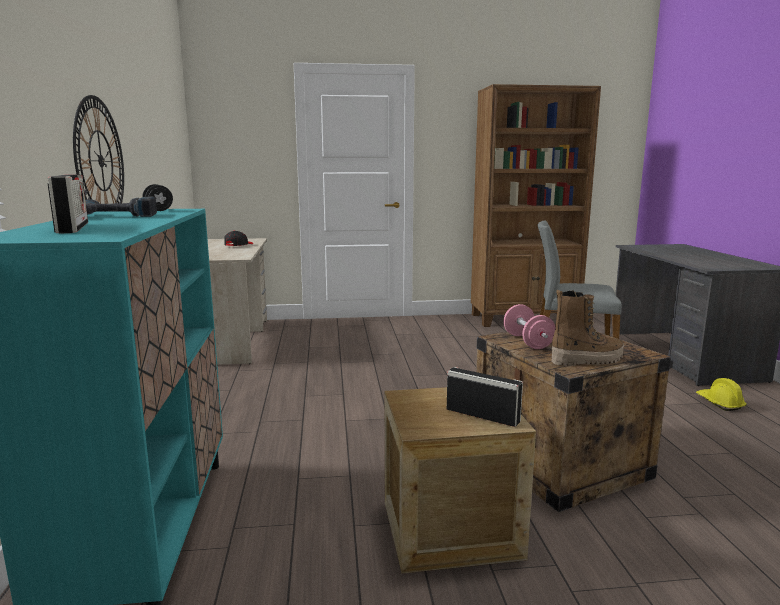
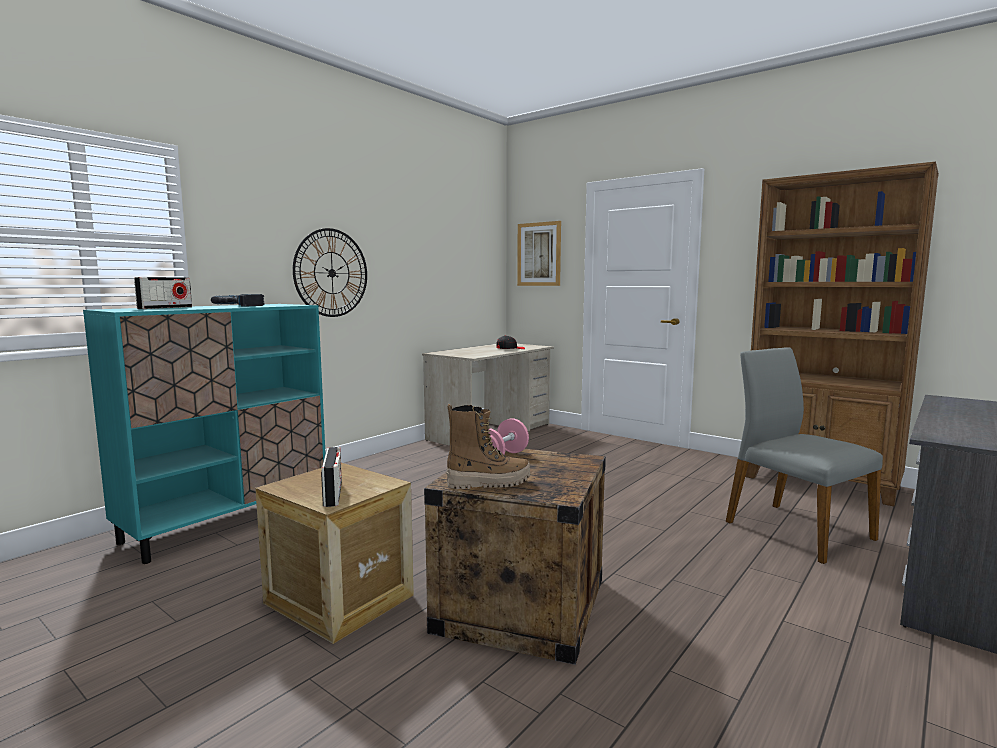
camera: 45 degrees right, 5 degrees down
(158, 210) = (287, 304): black dumbbell -> none
(237, 137) = (539, 254): none -> picture
(586, 360) = (488, 483): boot -> boot turned 45 degrees counterclockwise
(719, 403) = (883, 656): yellow hard hat -> none

